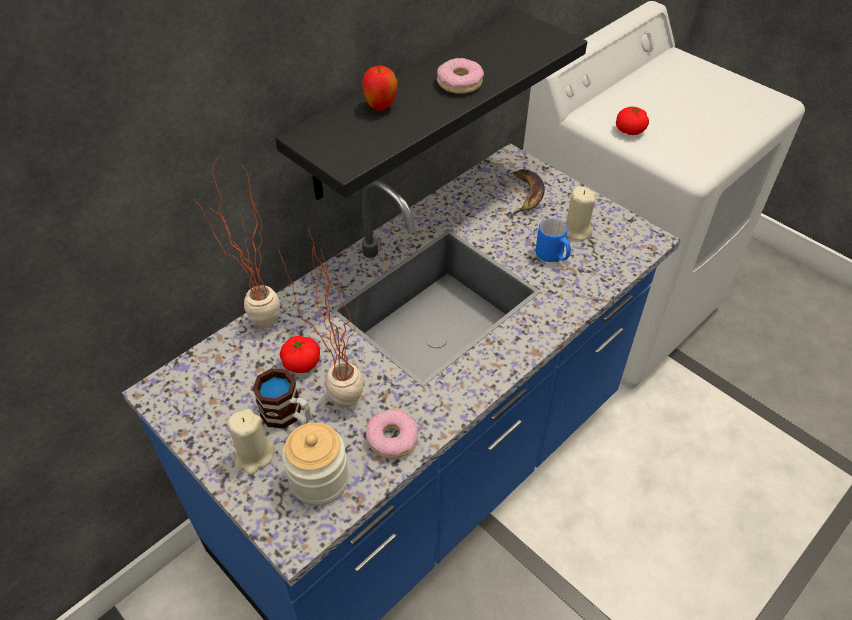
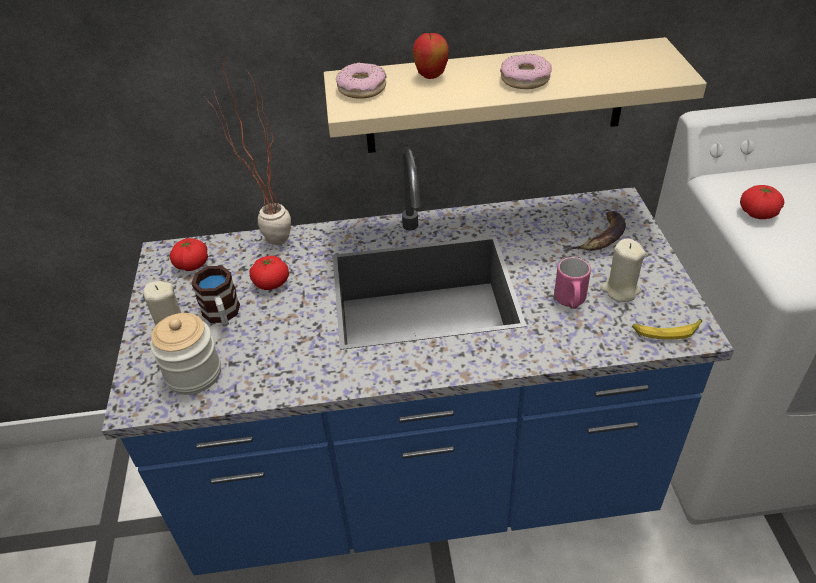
camera: 40 degrees right, 5 degrees down
(203, 386) = (192, 264): none -> tomato
(337, 394) = (271, 319): potted plant -> none
(392, 438) = (275, 375): donut -> donut (362, 88)
(409, 106) = (495, 97): black shelf -> beige shelf
(552, 256) = (570, 302): blue mug -> pink mug
(632, 247) = (666, 331): none -> banana

